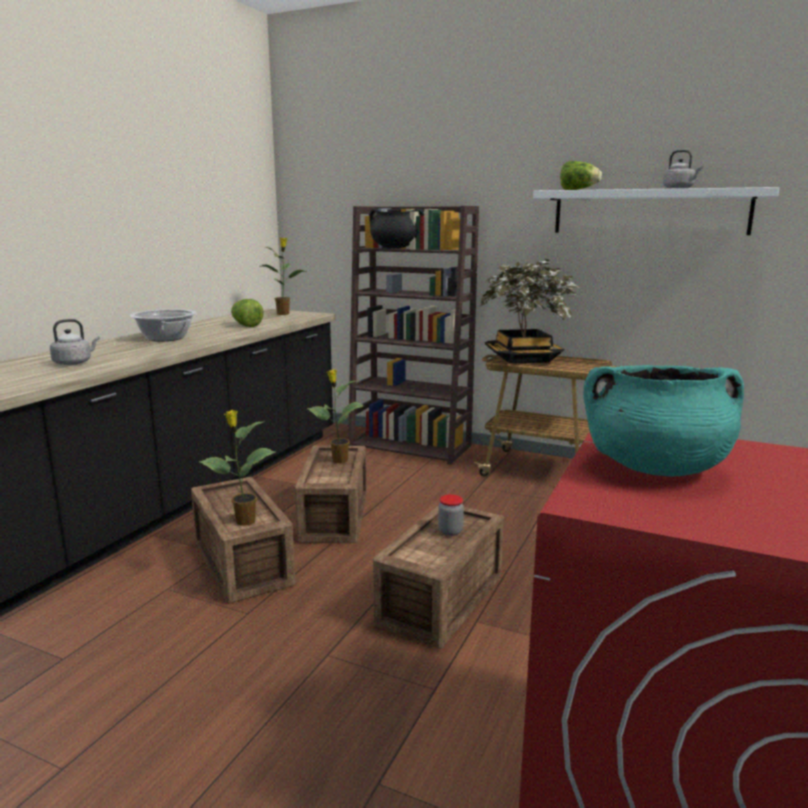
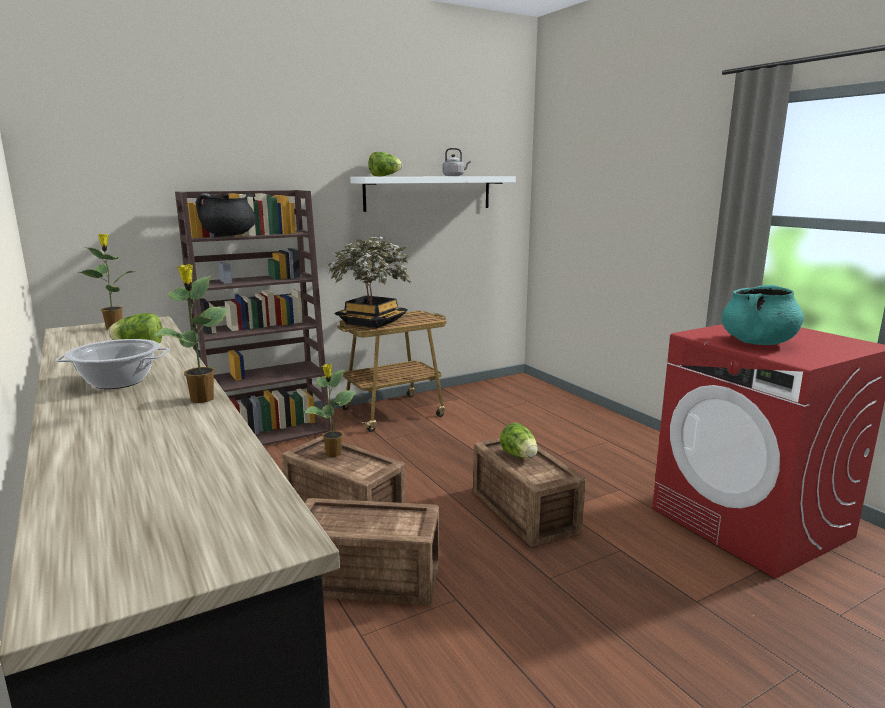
camera: 55 degrees left, 0 degrees up
(74, 363) = (159, 433): grey kettle -> none
(244, 521) = (402, 525): potted plant -> potted plant (202, 399)
(450, 531) = (519, 456): jar -> lettuce

